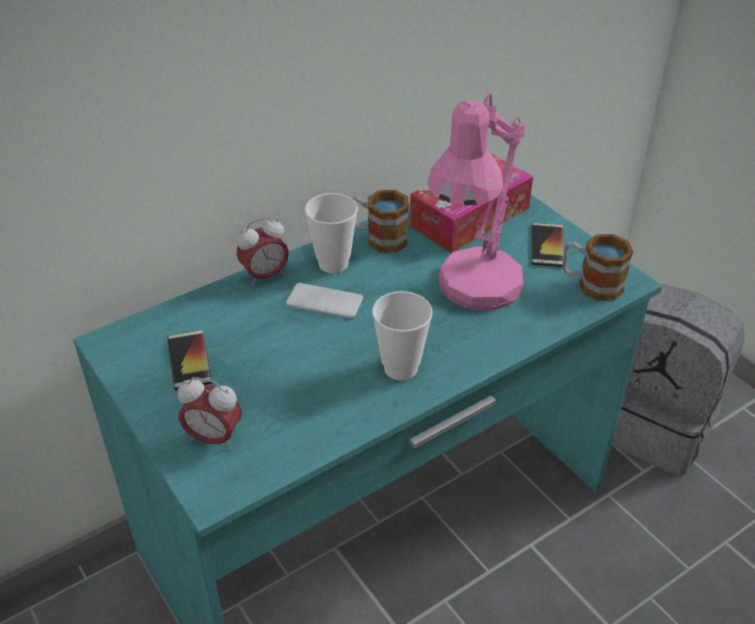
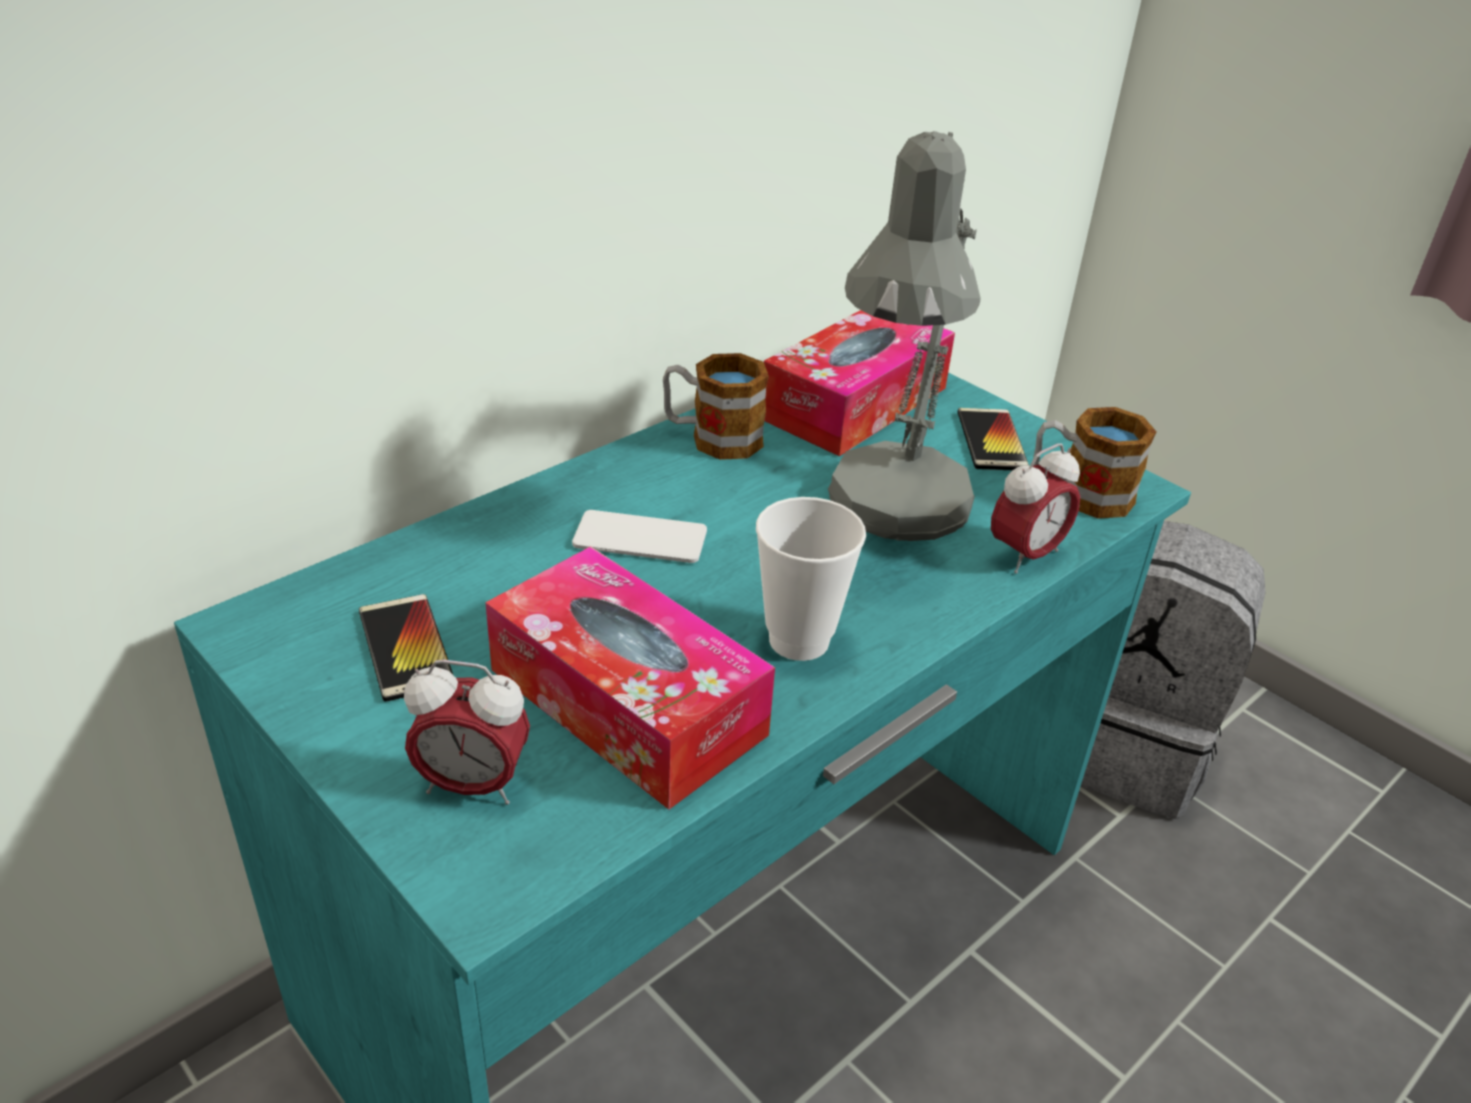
camera: 10 degrees left, 5 degrees down
(265, 276) = (526, 502): alarm clock -> alarm clock (1025, 555)
(300, 398) = (627, 702): none -> tissue box
(333, 264) = (643, 479): cup -> none
(473, 294) = (892, 517): pink table lamp -> grey table lamp

